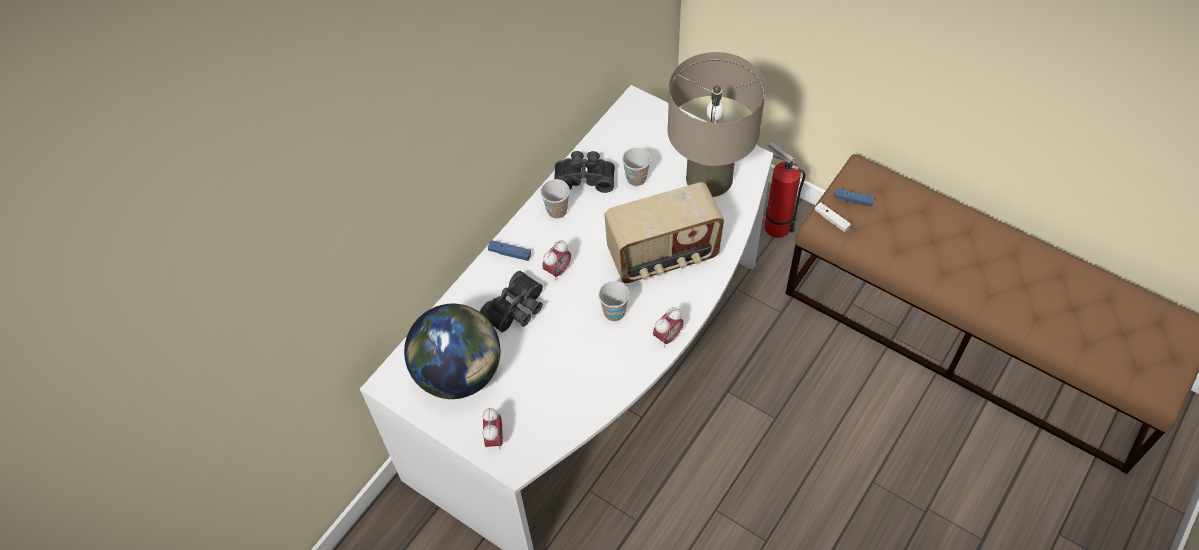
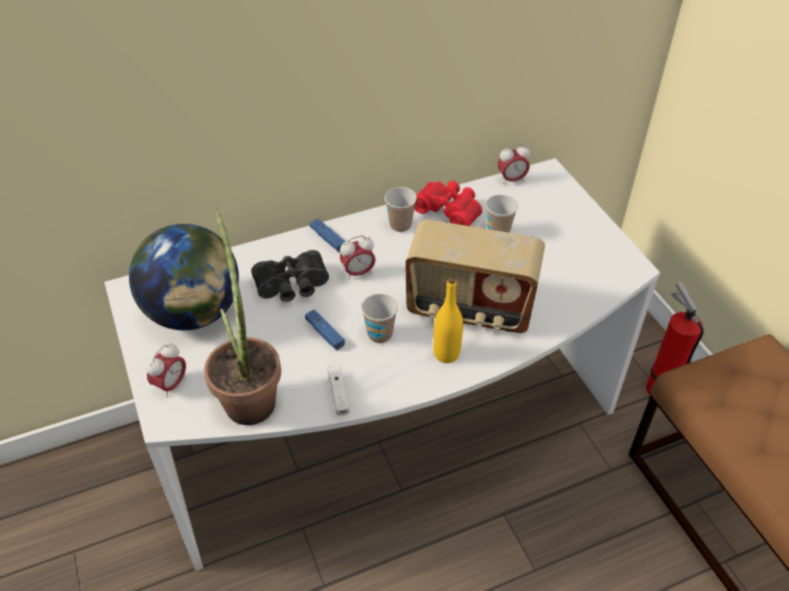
camera: 30 degrees right, 10 degrees down
(559, 412) = (249, 395): none -> potted plant
(584, 177) = (449, 210): black binoculars -> red binoculars
(667, 337) = (414, 383): alarm clock -> alarm clock (511, 180)
(672, 301) = (446, 354): none -> yellow bottle
(709, 178) = (572, 264): beige table lamp -> none
(831, 220) = (700, 382): white game controller -> white game controller (338, 394)
(853, 200) = (739, 375): blue game controller -> blue game controller (325, 333)

